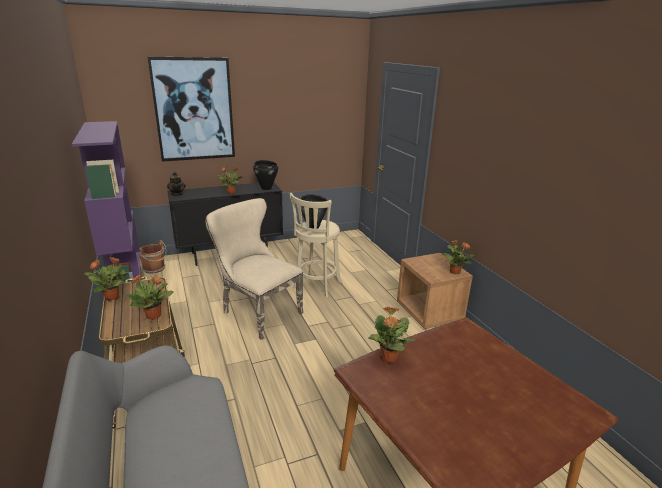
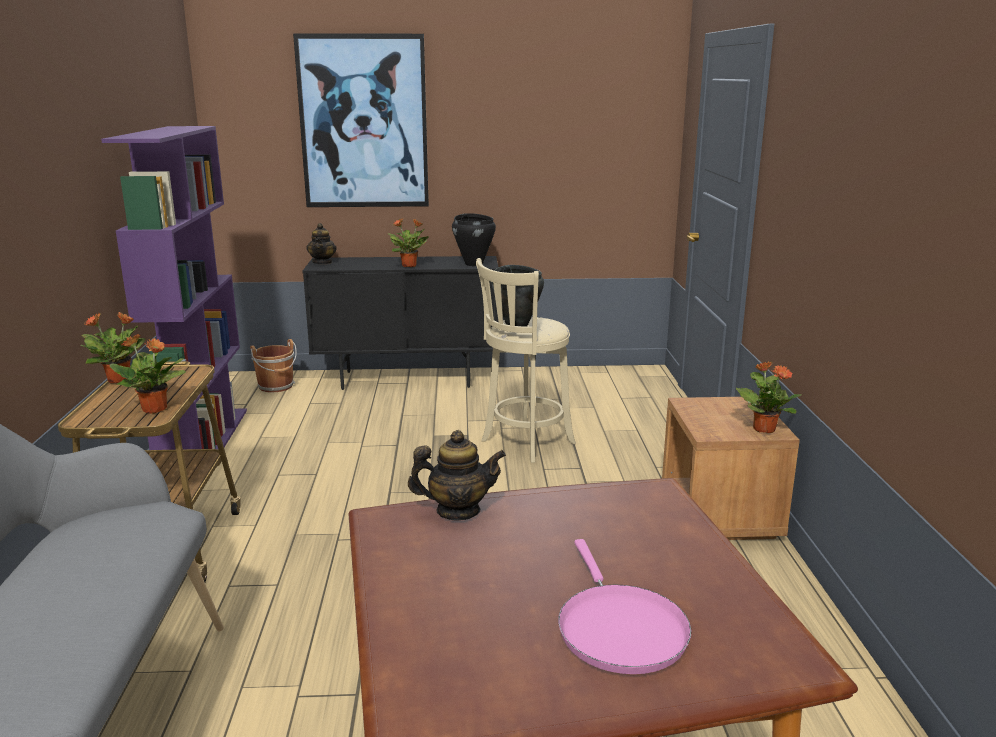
camera: 20 degrees right, 5 degrees down
(257, 312) = (396, 468): beige chair -> none
(388, 358) = (458, 511): potted plant -> teapot
(512, 412) = (618, 629): none -> pink frying pan

